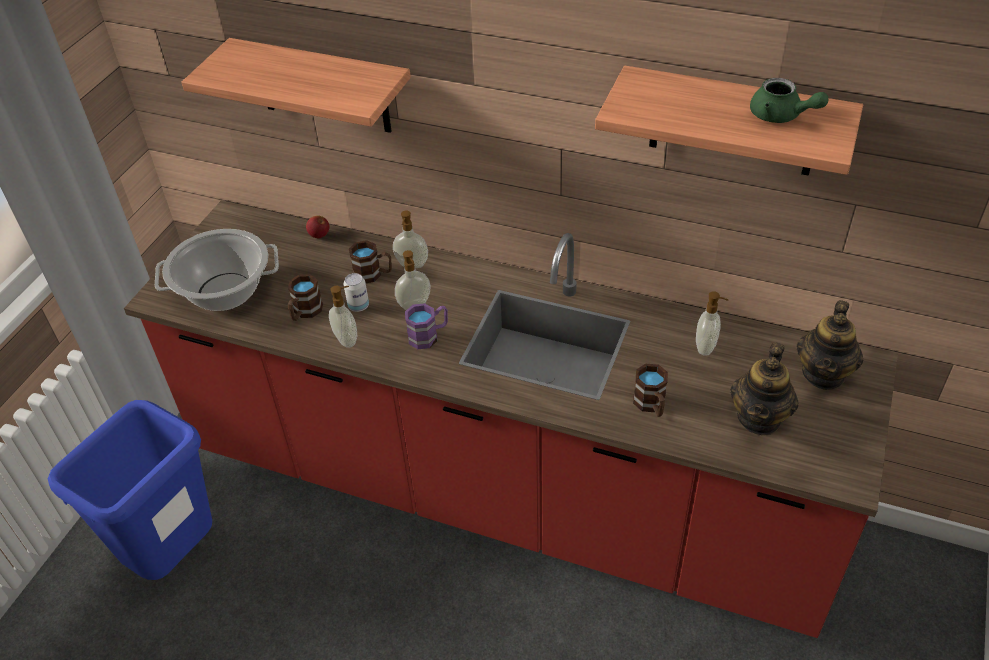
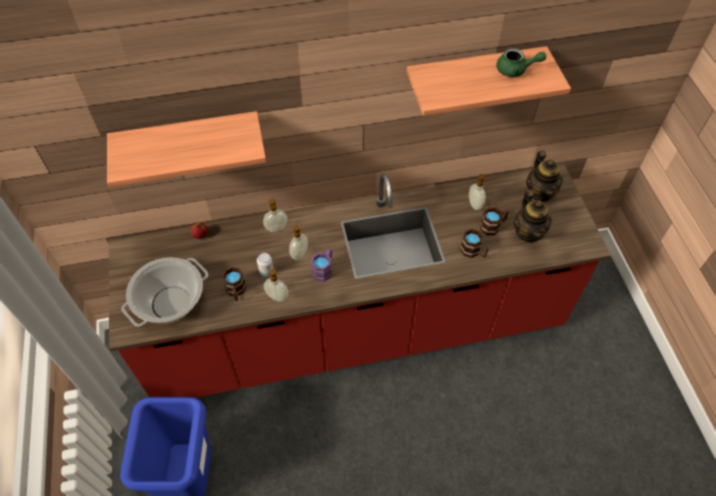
camera: 35 degrees left, 10 degrees up
(373, 274) = (258, 246): brown mug -> brown mug (493, 226)

